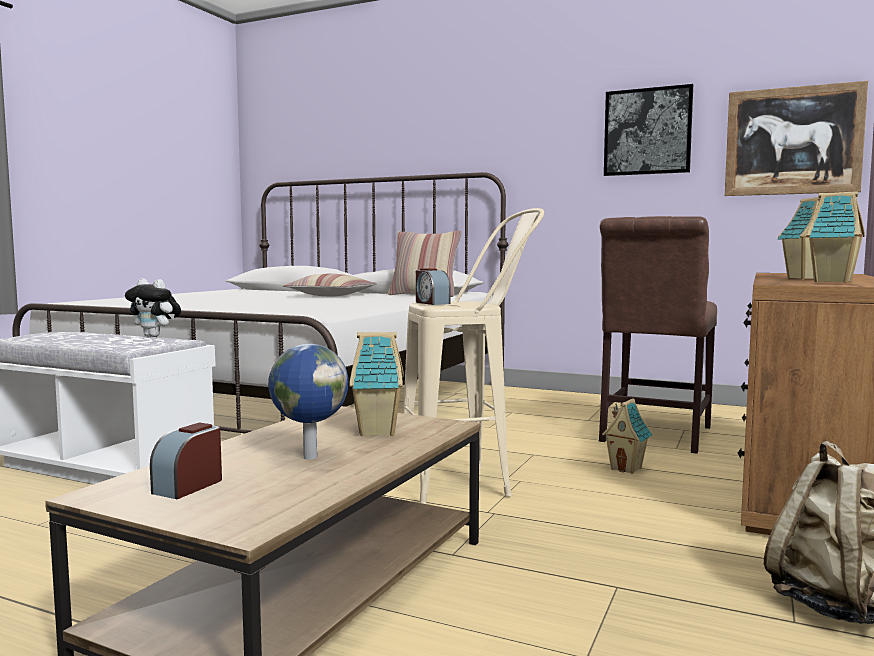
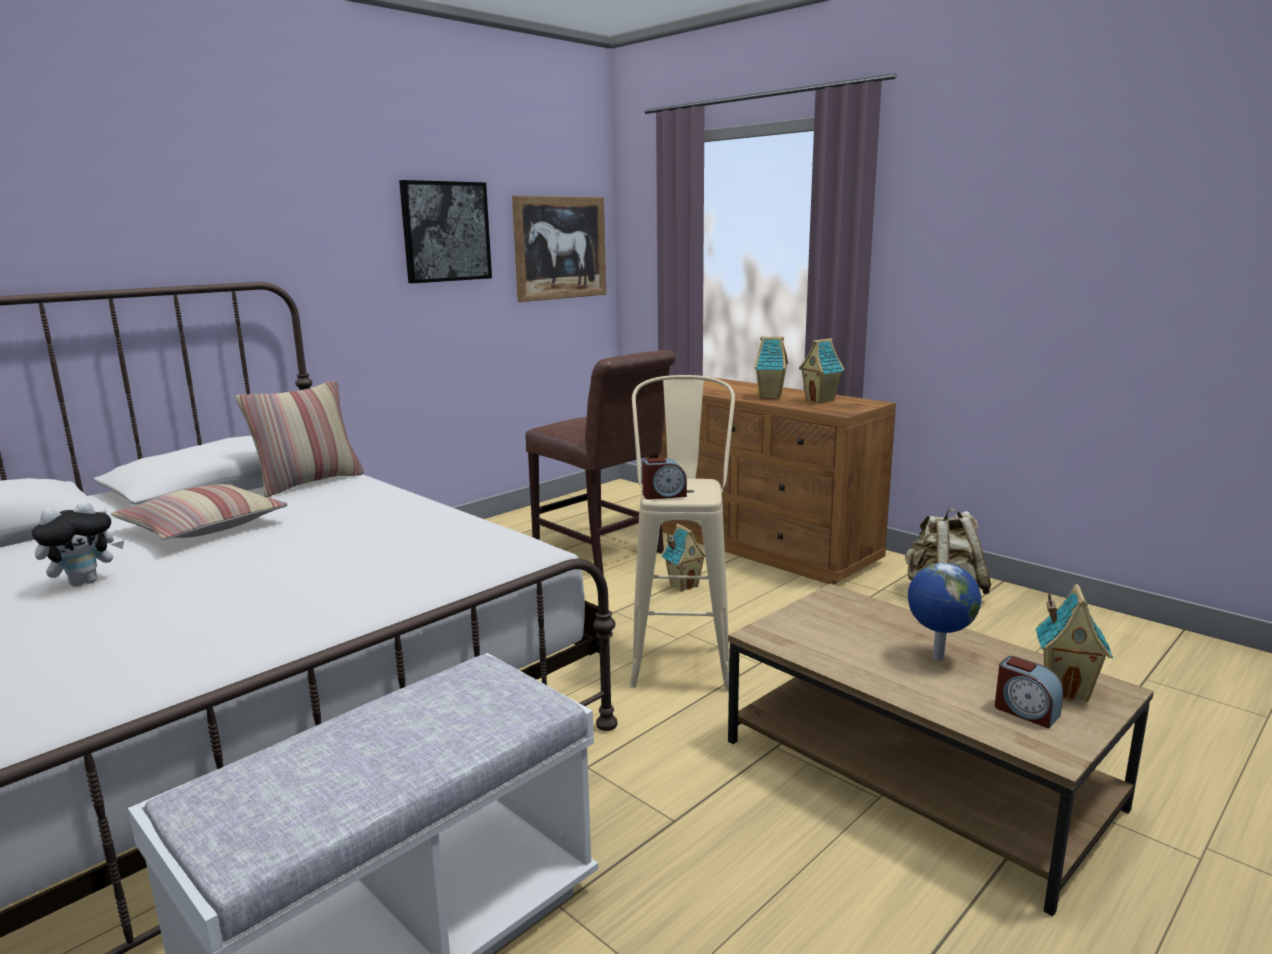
camera: 70 degrees left, 10 degrees up
(155, 336) = (422, 687): plush toy -> plush toy (85, 582)
(379, 432) = (855, 623): toy house -> toy house (1066, 690)

